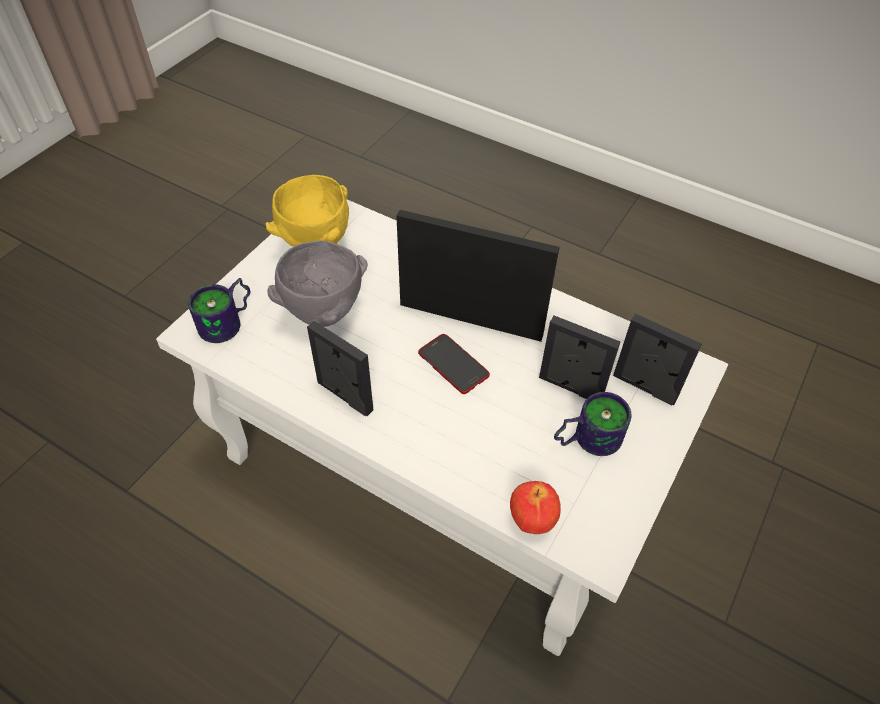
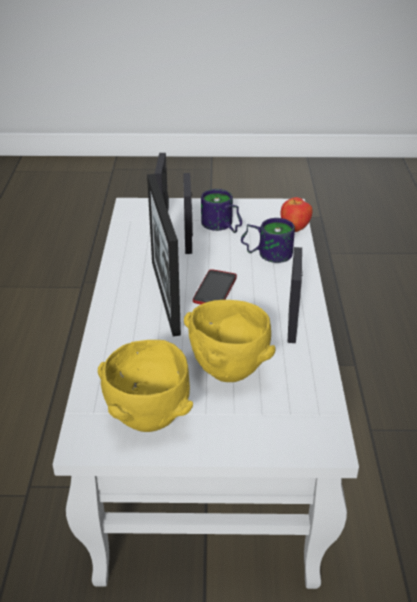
camera: 120 degrees left, 15 degrees down
(229, 322) = (292, 426): mug -> mug (267, 253)
(322, 315) = (230, 372): grey bowl -> yellow bowl

